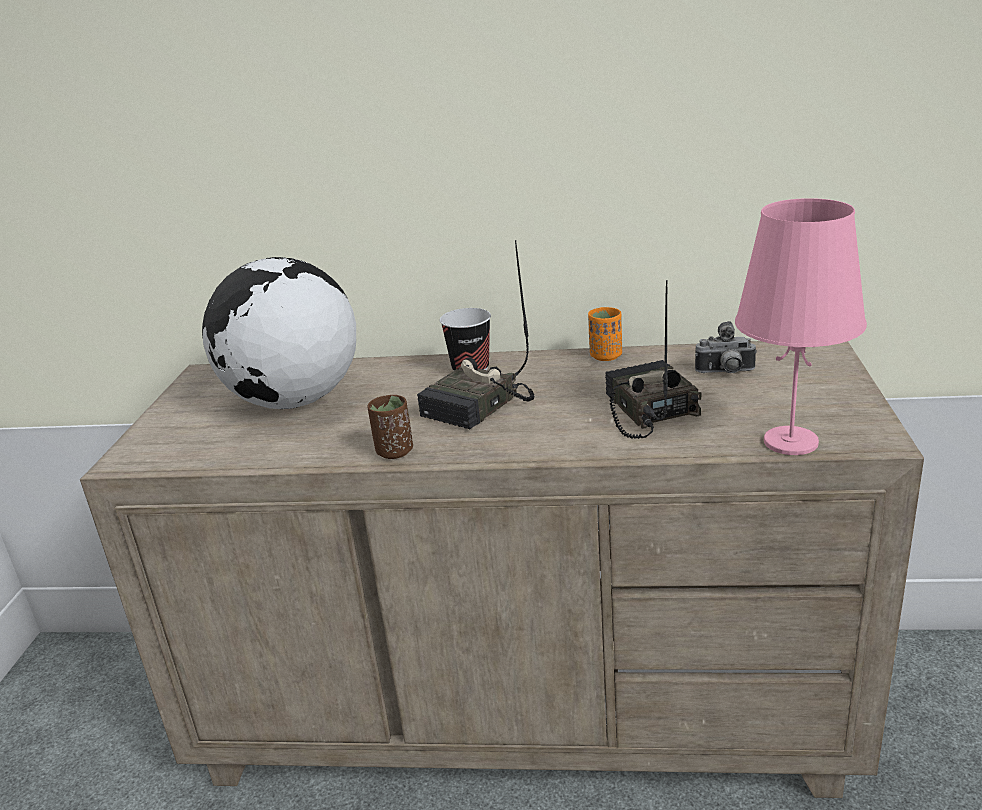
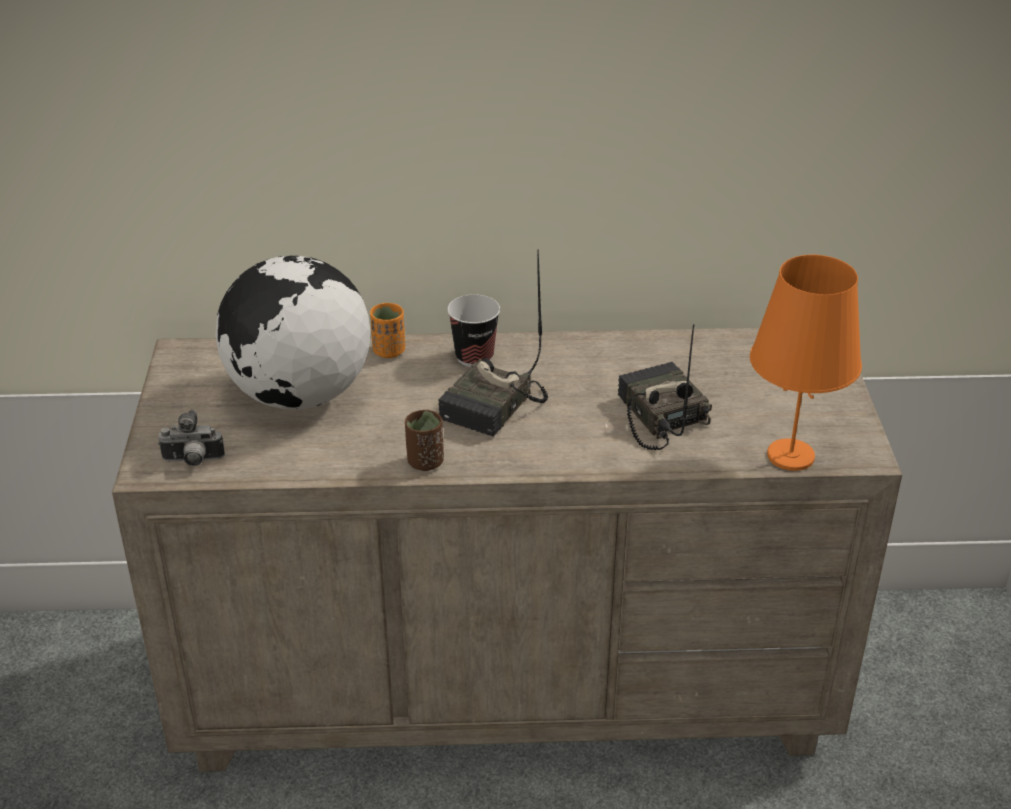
camera: 10 degrees left, 10 degrees up
(606, 356) = (610, 343): orange cup -> orange cup (389, 351)
(725, 373) = (729, 370): camera -> camera (193, 461)
(791, 441) = (791, 455): pink table lamp -> orange table lamp

